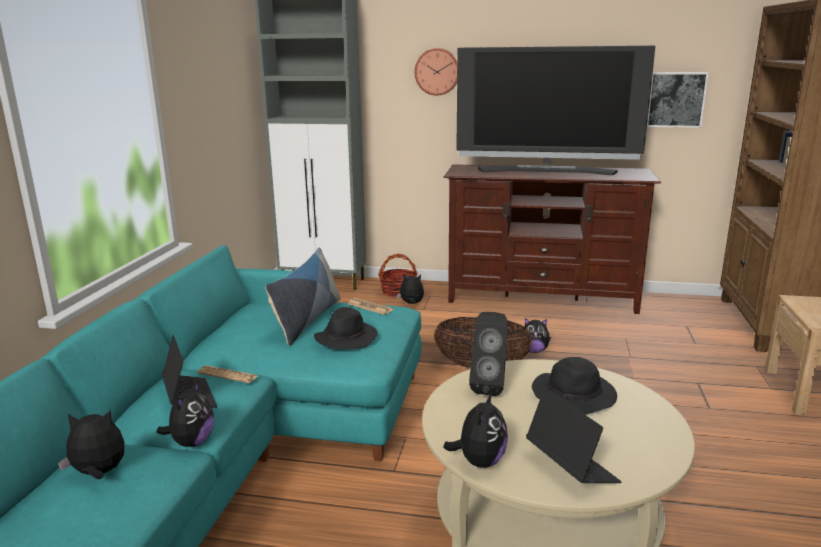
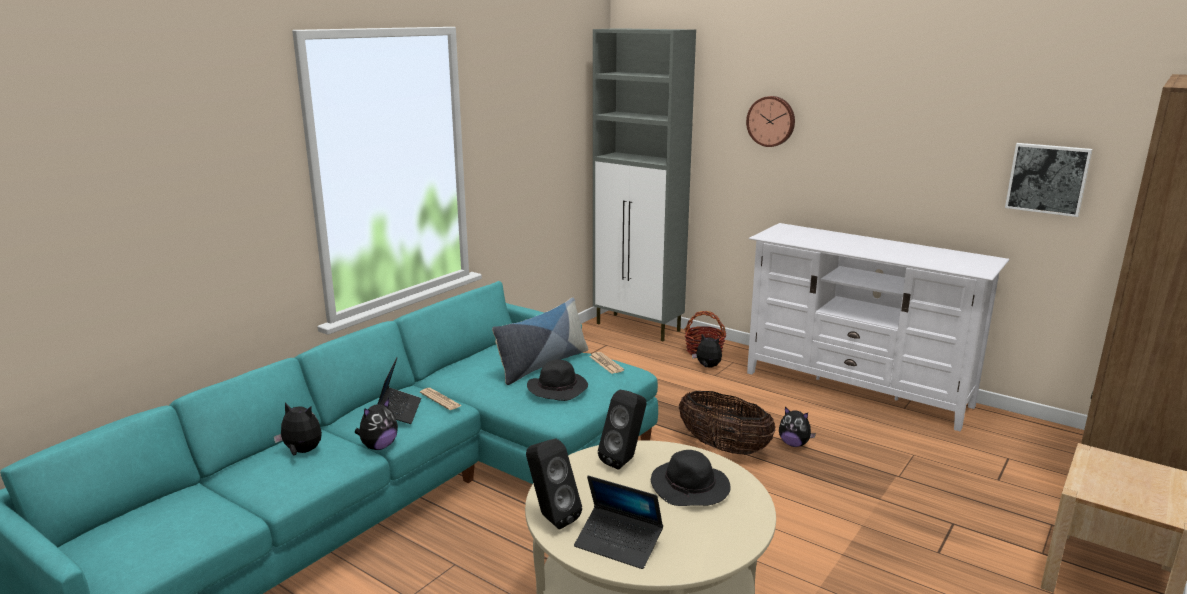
camera: 25 degrees right, 0 degrees up
(479, 461) = (551, 518): plush toy -> black speaker
(542, 298) = (857, 389): brown tv stand -> white tv stand
(546, 171) = (871, 246): television -> none
(571, 467) = (618, 544): laptop -> laptop turned 120 degrees clockwise

